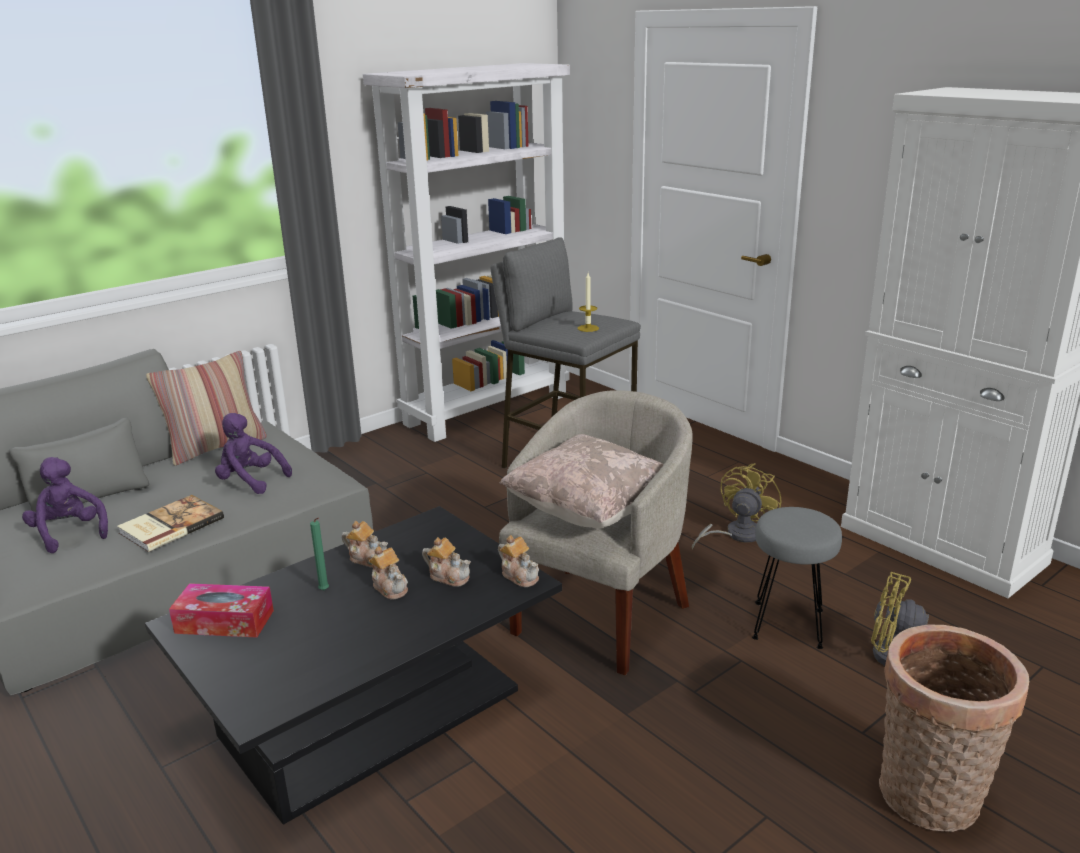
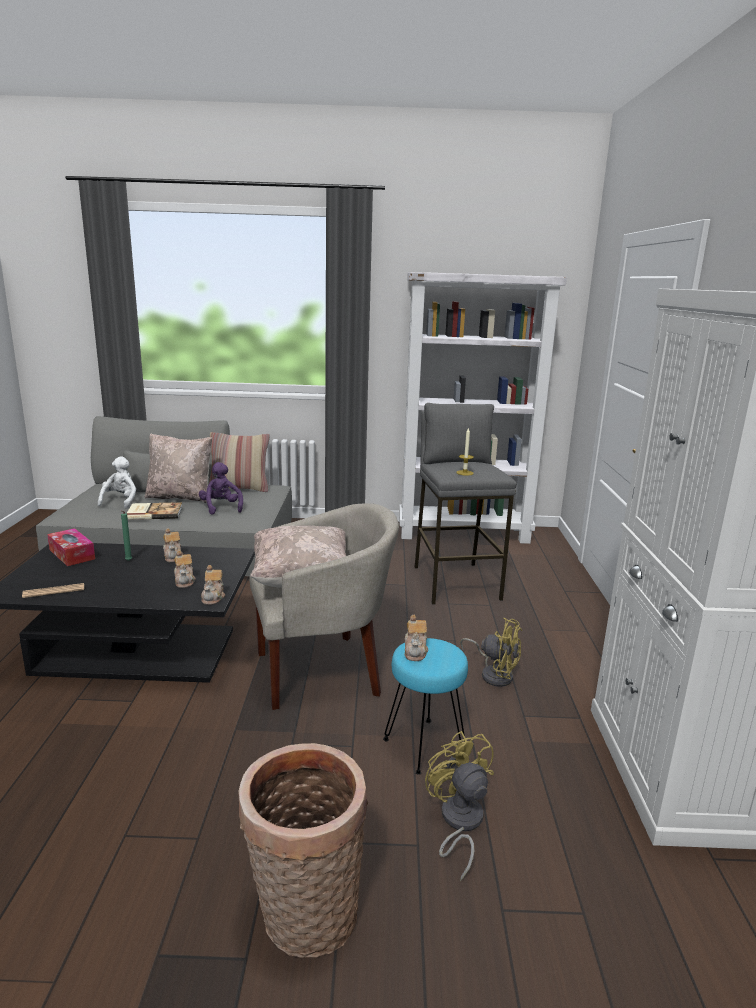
camera: 40 degrees right, 5 degrees down
(69, 533) = (120, 501): purple plush toy -> white plush toy
(156, 490) = (180, 497): none -> beige pillow
(320, 671) = (54, 591): none -> newspaper
(390, 587) = (153, 573): teapot -> teapot (415, 651)
(736, 535) = (494, 674): yellow fan -> yellow fan turned 45 degrees clockwise
(789, 625) = (424, 746): grey stool -> turquoise stool

